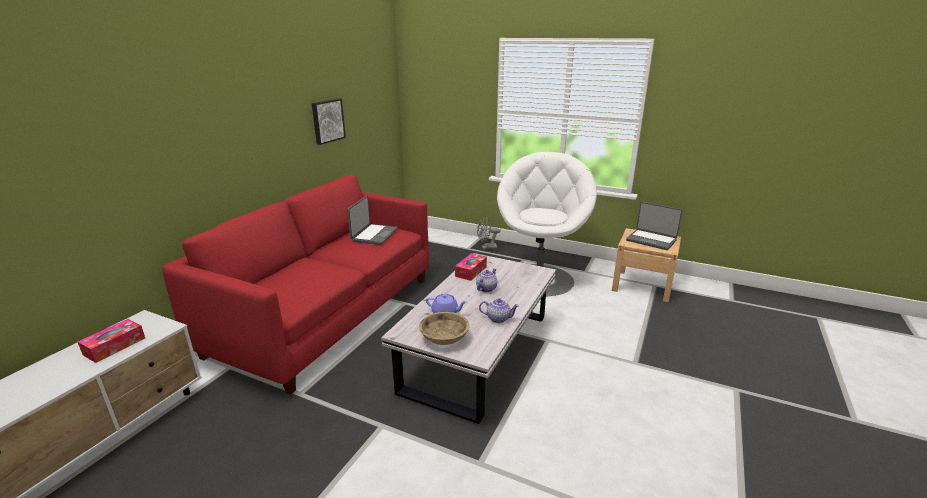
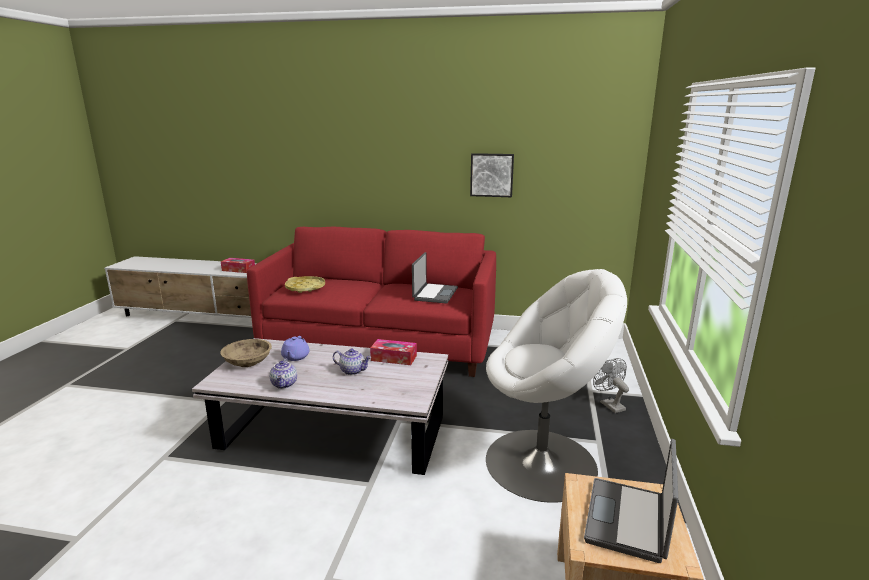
camera: 75 degrees right, 5 degrees down
(288, 290) = (305, 288): none -> yellow tray
(374, 235) = (434, 294): laptop -> laptop turned 75 degrees counterclockwise

